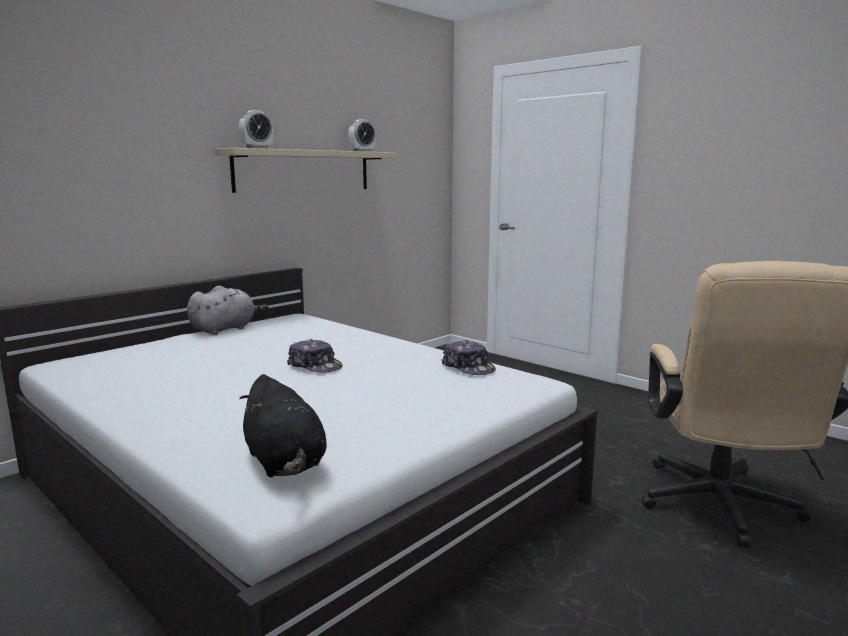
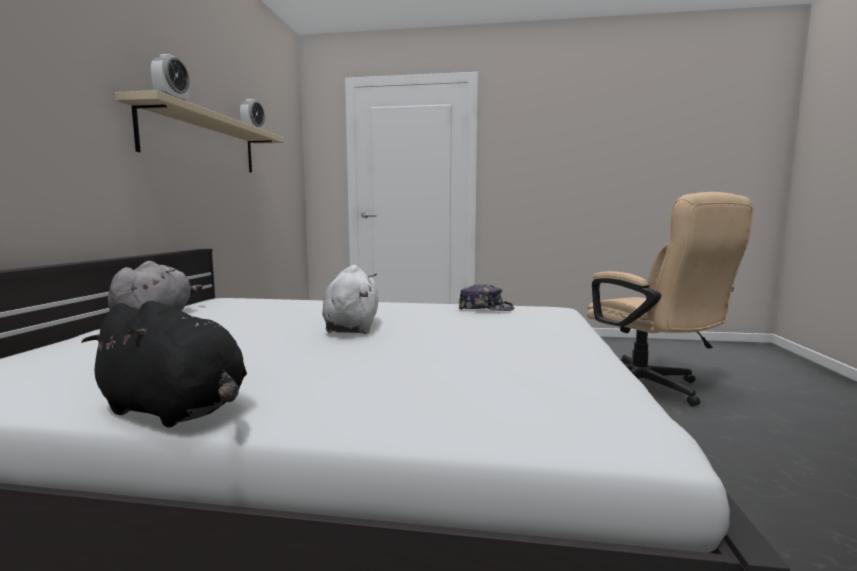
camera: 35 degrees left, 5 degrees down
(285, 463) = (560, 400): black plush toy -> black plush toy (177, 410)
(315, 366) = (352, 327): cap -> white plush toy

